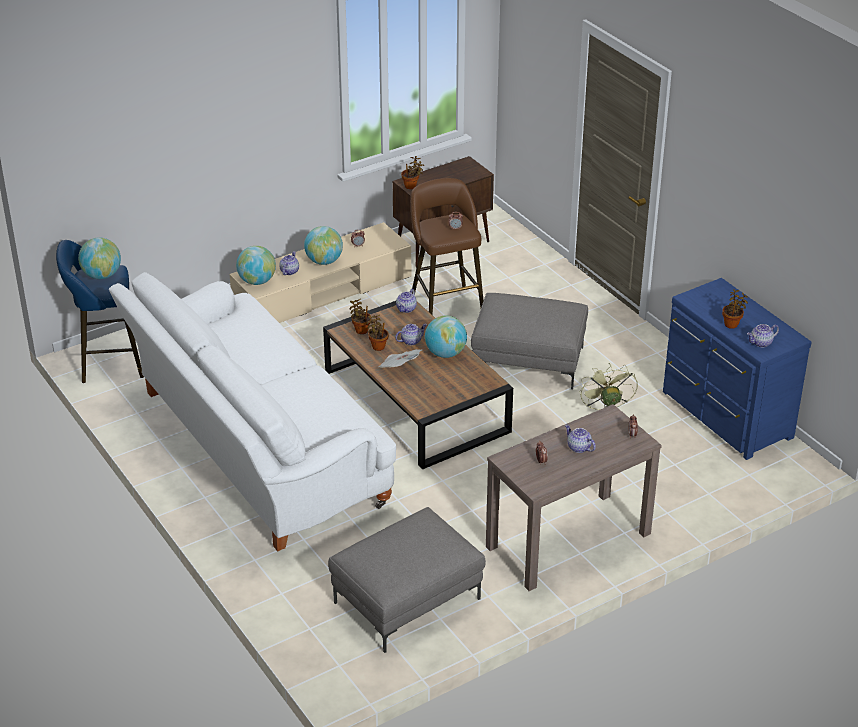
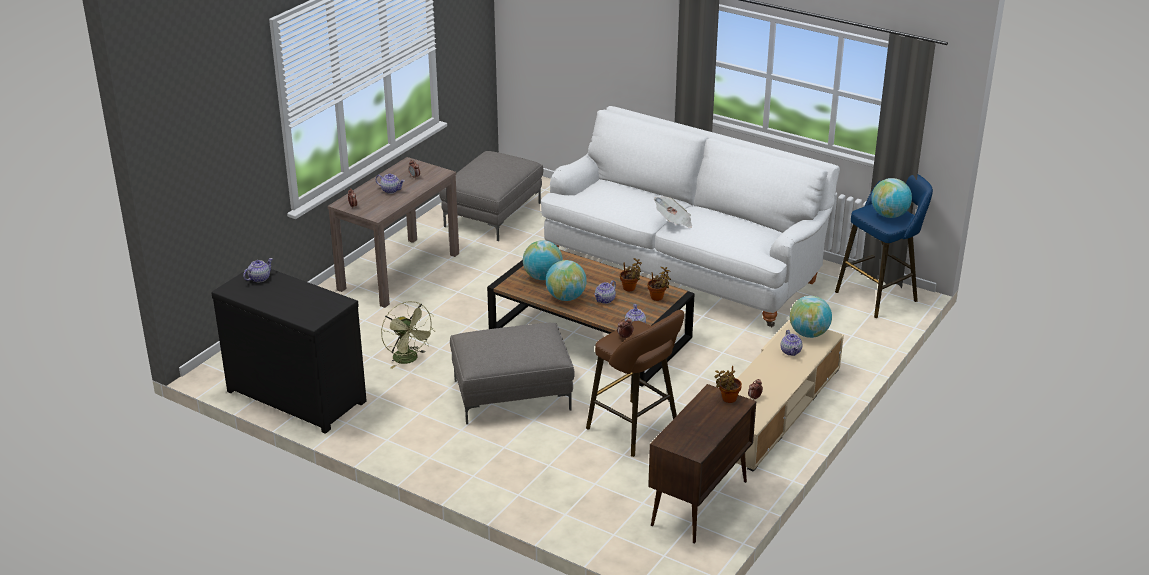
camera: 155 degrees right, 5 degrees down
(324, 261) = (769, 371): globe -> globe (543, 277)
(399, 368) = (595, 277): newspaper -> newspaper (673, 221)
(725, 416) = (298, 394): blue dresser -> black dresser
(732, 324) = (291, 288): potted plant -> none

